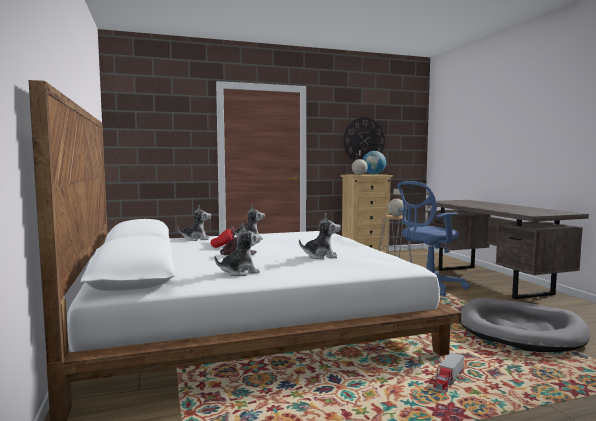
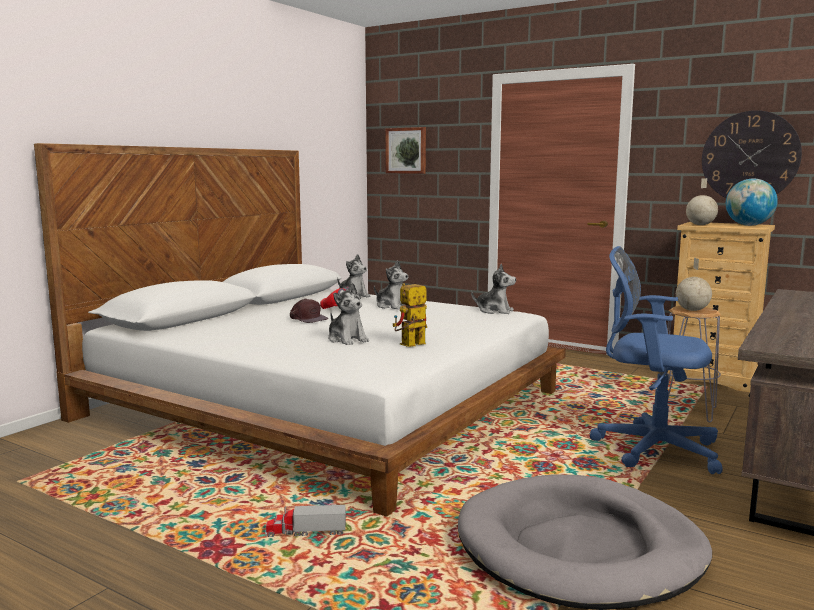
camera: 50 degrees right, 5 degrees up
(144, 130) = (406, 150): none -> picture
(239, 272) = (232, 336): plush toy -> plush toy (494, 311)
(355, 252) = (409, 345): none -> toy robot

